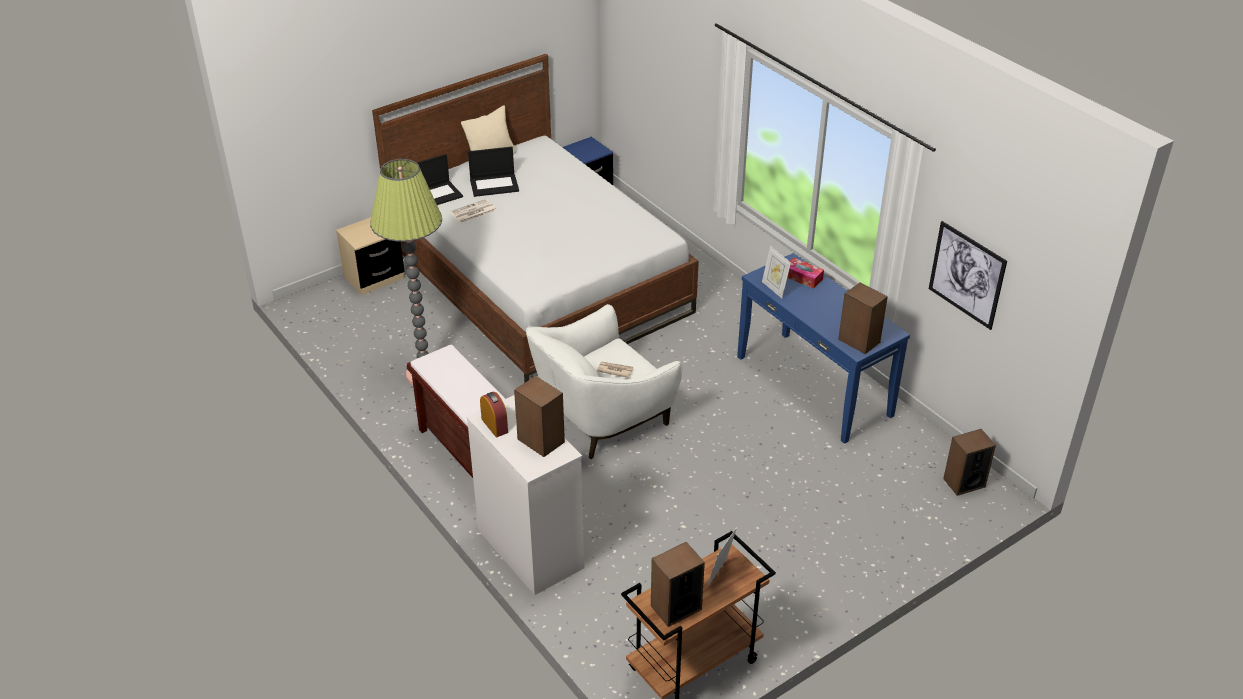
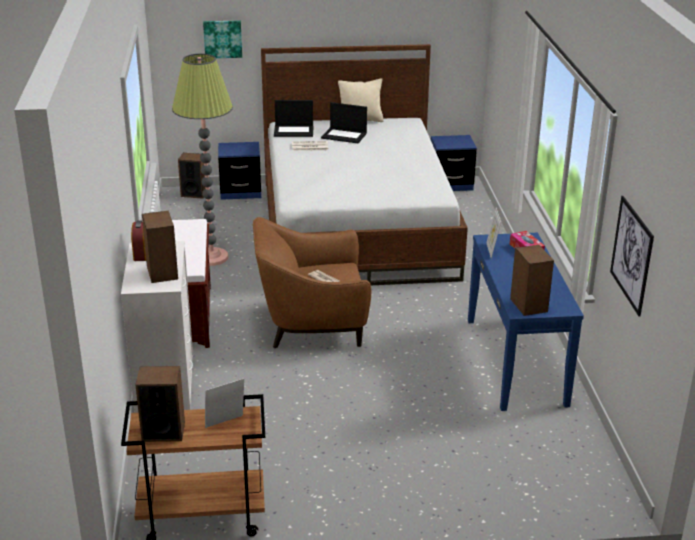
camera: 30 degrees right, 10 degrees down
(327, 111) = (222, 39): none -> picture
(374, 277) = (240, 192): beige nightstand -> blue nightstand
(601, 417) = (312, 325): white armchair -> brown armchair
(964, 482) = (589, 480): speaker -> speaker (194, 193)

